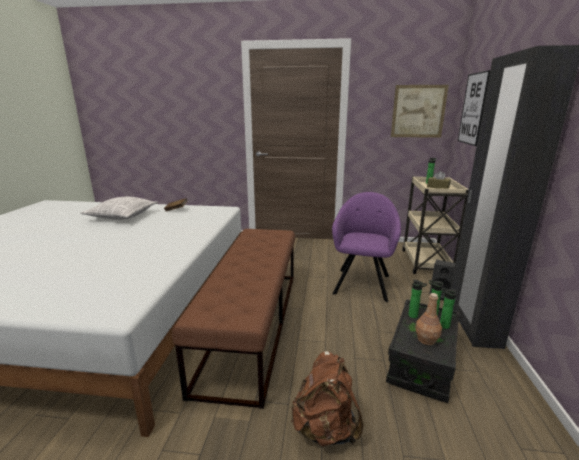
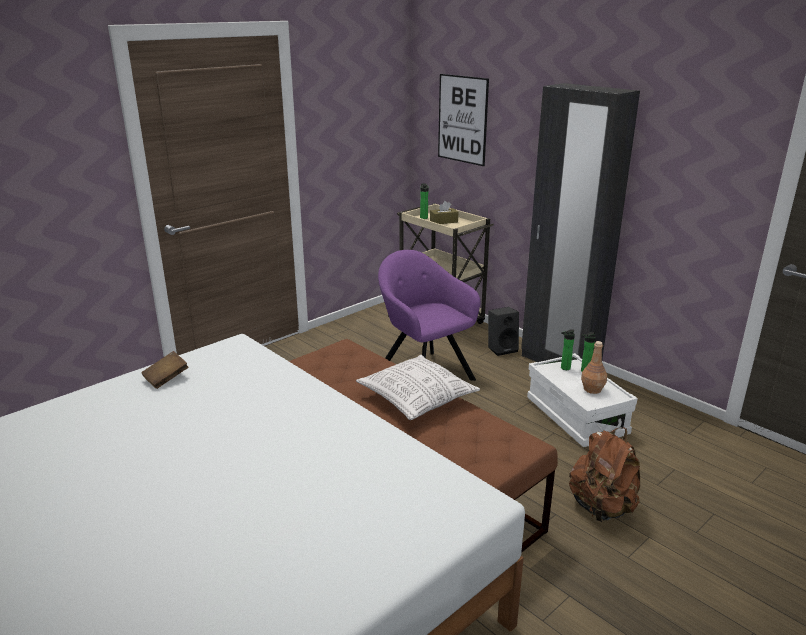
camera: 50 degrees left, 5 degrees up
(122, 216) = (108, 430): pillow -> pillow (416, 399)
(414, 316) = (556, 375): bottle -> none
(418, 111) = (377, 120): picture -> none
(421, 362) = (576, 416): black storage box -> white storage box

